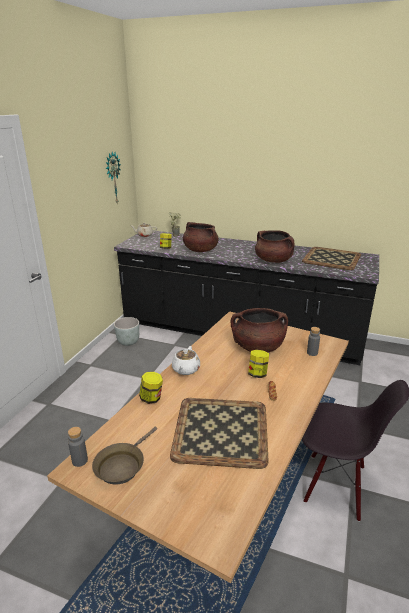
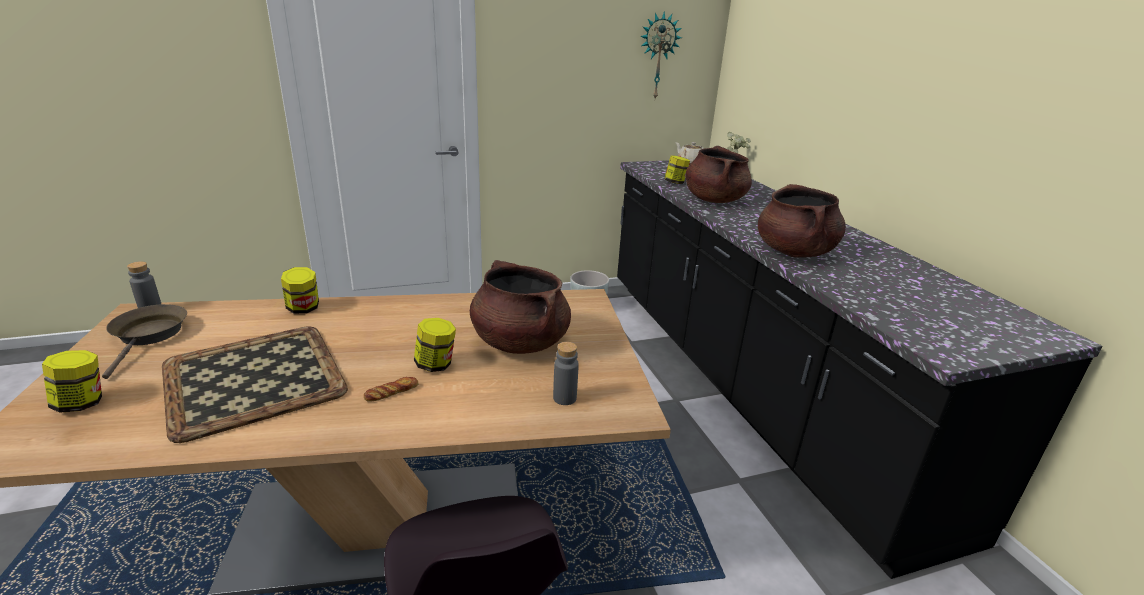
camera: 50 degrees right, 0 degrees up
(122, 465) = (149, 336): brown frying pan -> brown frying pan turned 90 degrees clockwise
(185, 370) = (393, 308): white teapot -> none
(190, 501) = (82, 403): none -> jar
(332, 258) = (934, 298): tray -> none

